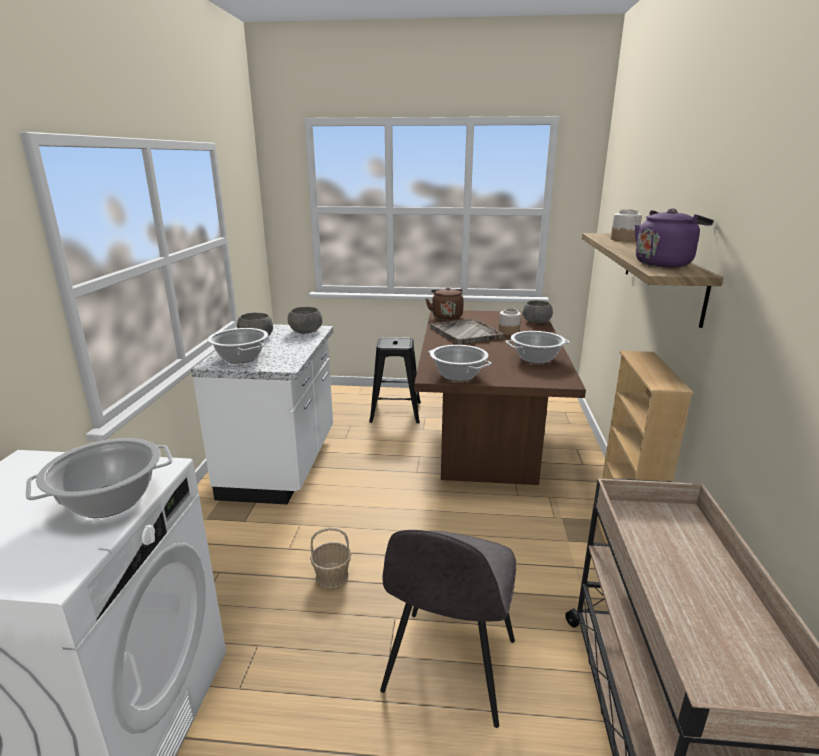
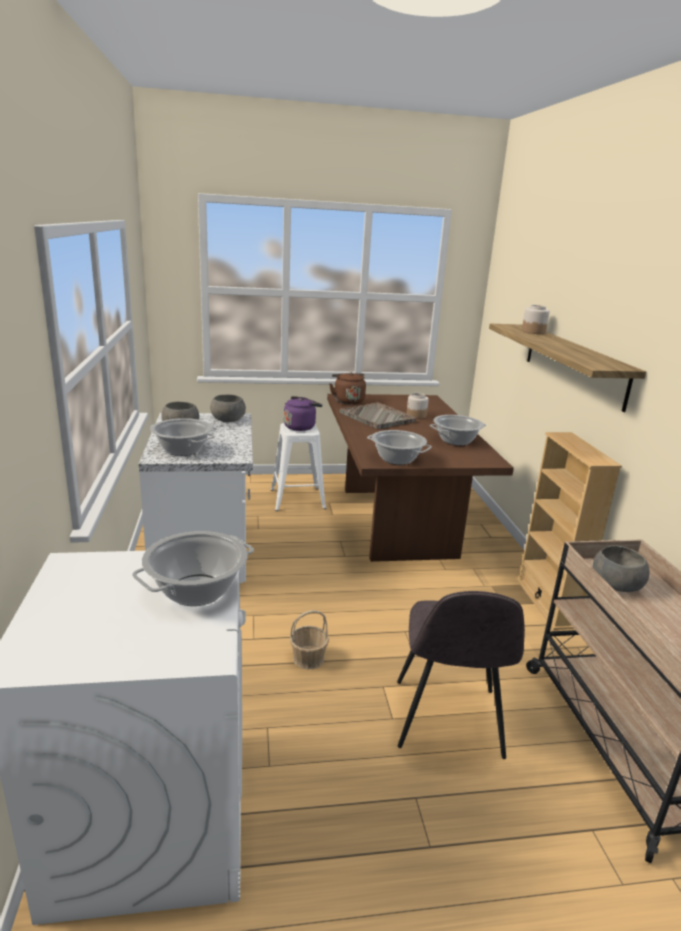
camera: 15 degrees left, 0 degrees up
(395, 411) = (296, 498): black stool -> white stool
(536, 321) = (435, 405): grey bowl -> grey bowl (615, 584)
(664, 264) = (592, 358): purple kettle -> purple kettle (301, 427)

